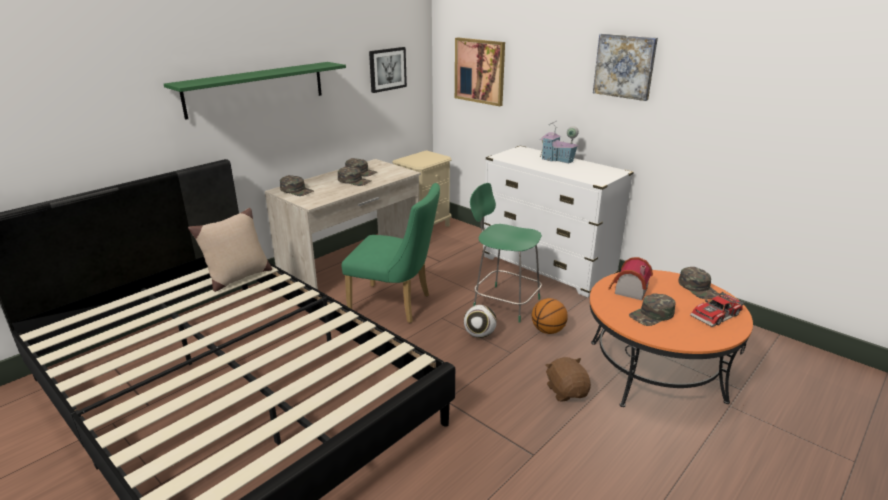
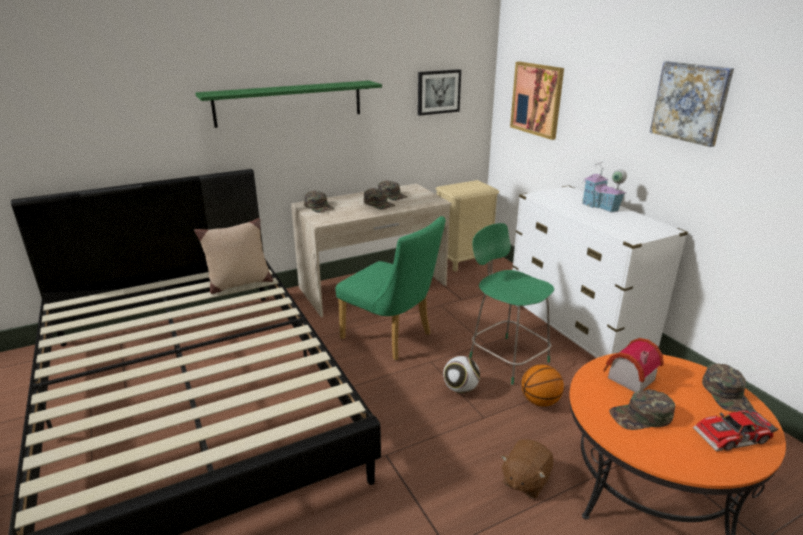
camera: 20 degrees right, 0 degrees up
(566, 391) = (525, 480): brown plush toy -> brown plush toy turned 150 degrees counterclockwise

